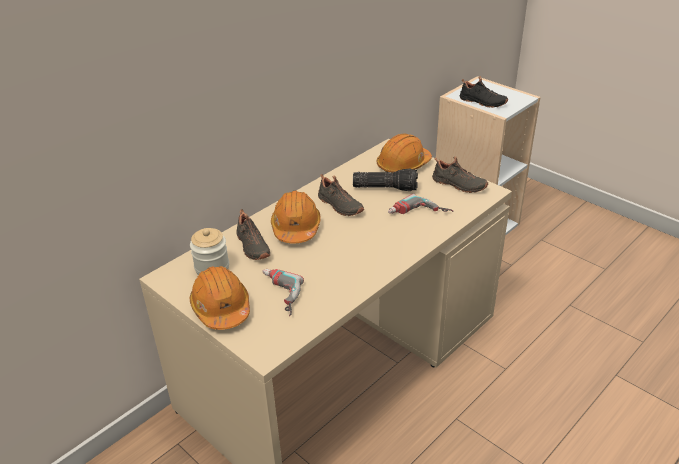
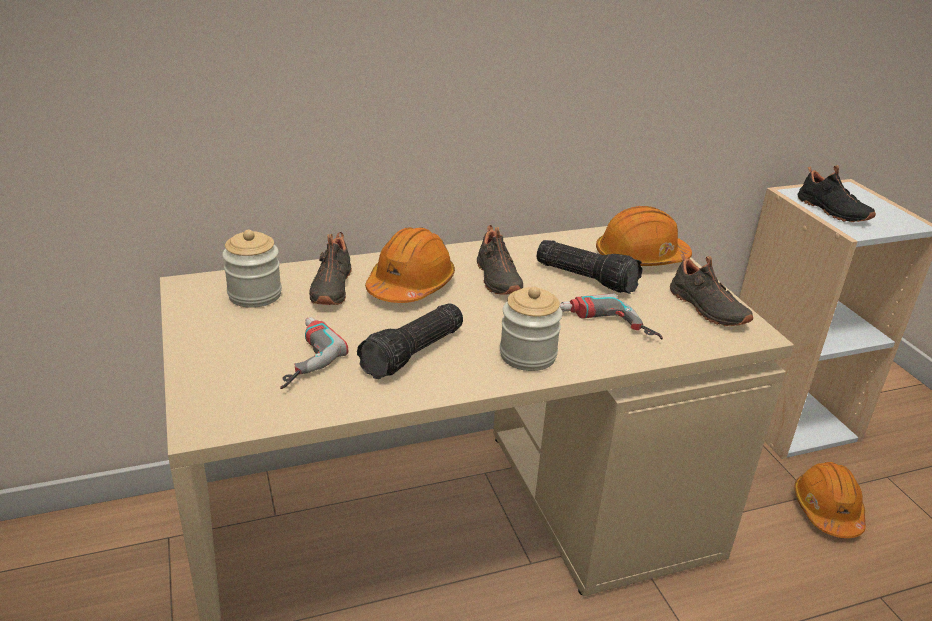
camera: 25 degrees right, 5 degrees down
(221, 308) = (212, 346): orange hard hat -> orange hard hat (827, 510)
(337, 268) = (414, 354): none -> flashlight
(394, 246) = (528, 355): none -> jar

